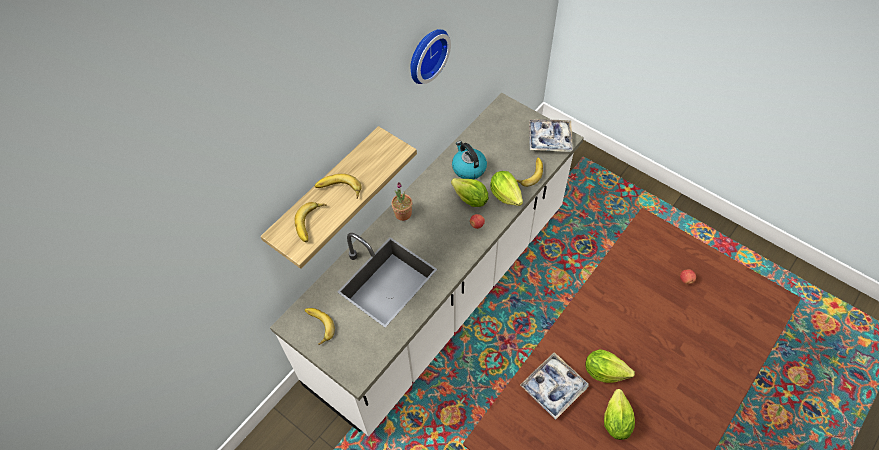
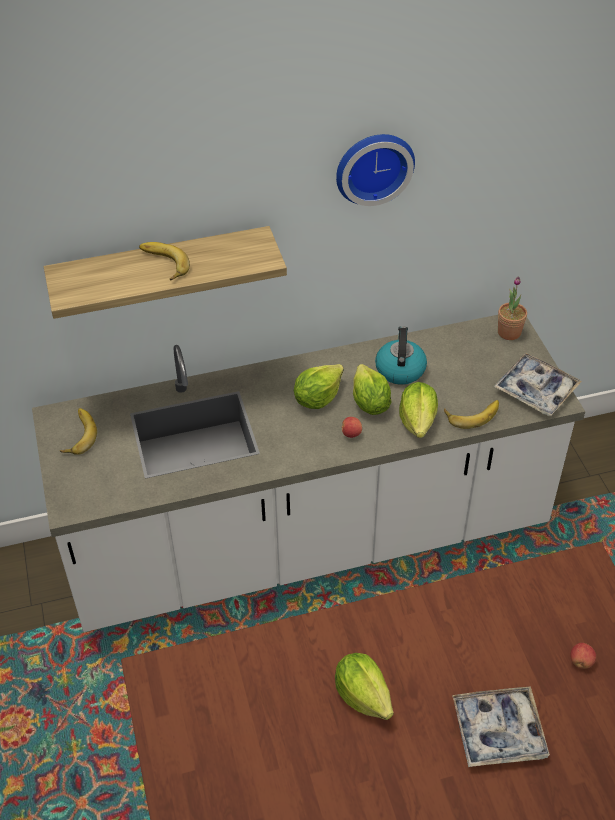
camera: 35 degrees right, 10 degrees down
(312, 223) = (103, 280): banana -> none
(403, 213) = (276, 376): potted plant -> potted plant (509, 332)
(553, 387) = (282, 671): tray -> tray (498, 731)
(616, 421) = (322, 761): lettuce -> lettuce (317, 398)

